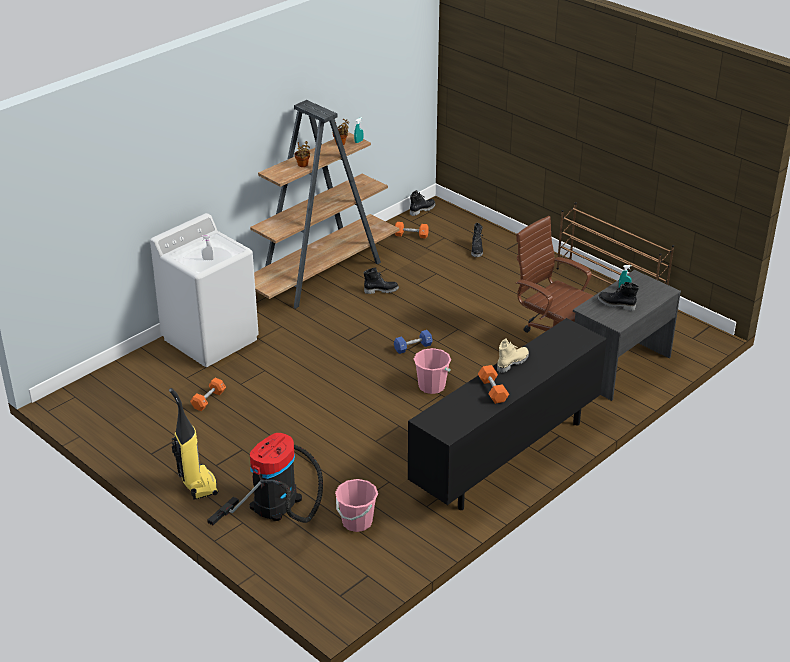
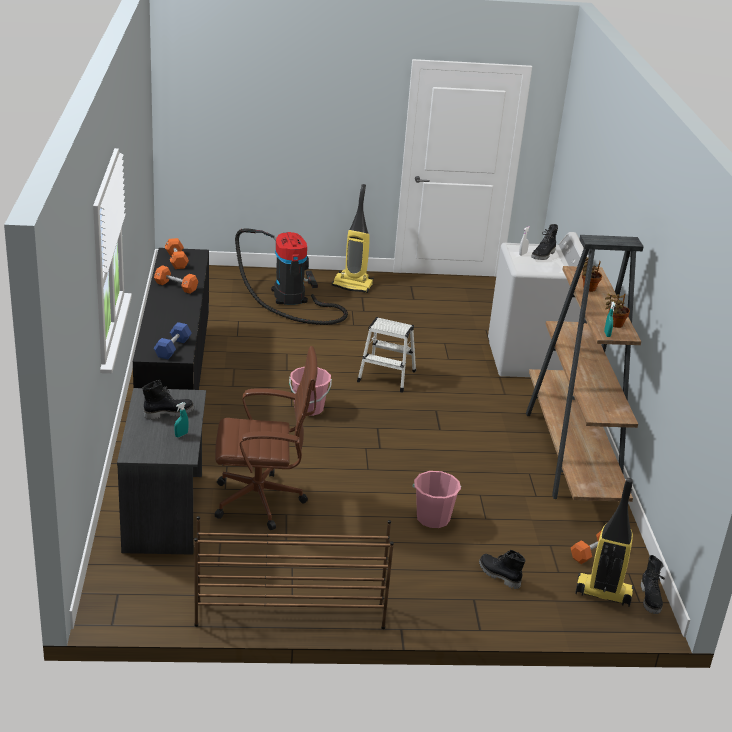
camera: 130 degrees right, 5 degrees down
(208, 400) = (442, 325): orange dumbbell -> orange dumbbell (176, 260)
(334, 381) = (387, 376): none -> white step ladder
(357, 522) = (222, 309): pink bucket -> pink bucket (433, 518)
(381, 290) = (497, 469): black boot -> black boot (543, 255)
(413, 347) = (376, 431): blue dumbbell -> blue dumbbell (173, 348)
(440, 222) = (602, 593): none -> vacuum cleaner
(512, 363) = (188, 309): beige boot -> none

